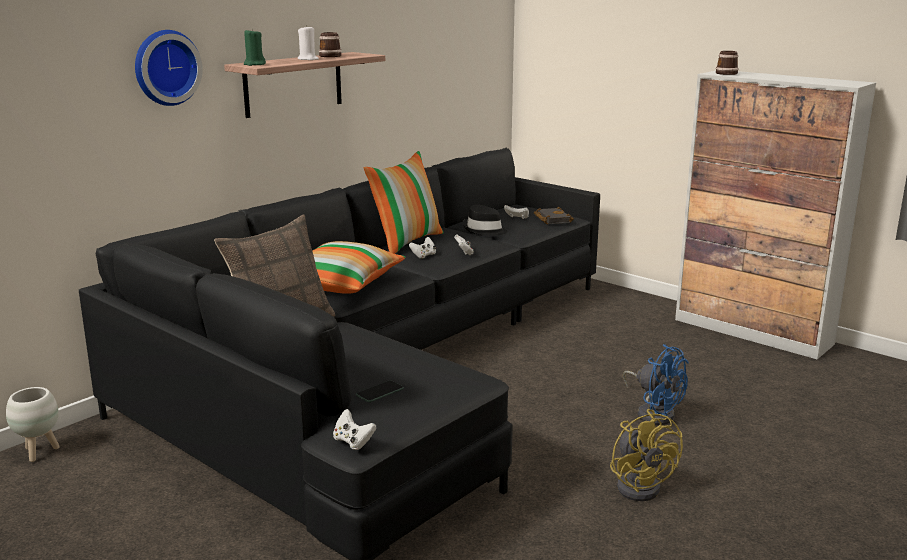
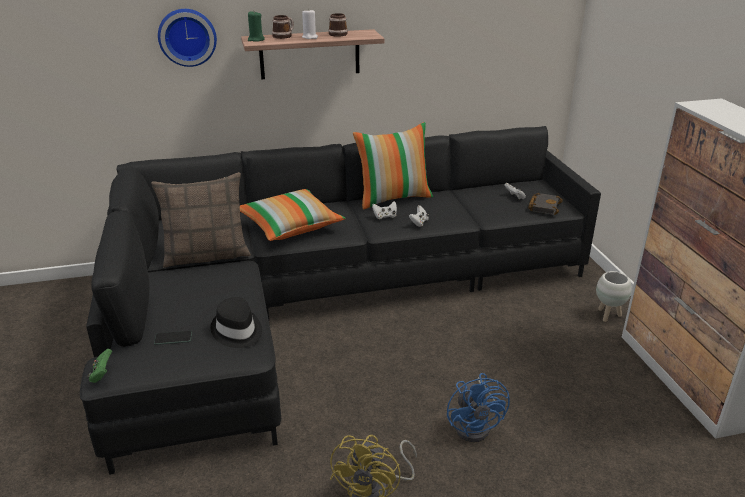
camera: 35 degrees right, 10 degrees up
(39, 452) = (82, 287): white planter -> white planter (608, 315)
(353, 442) = (102, 374): white game controller -> green game controller
(484, 230) = (469, 203): black hat -> black hat (237, 331)
(725, 73) = (709, 107): mug -> mug (284, 36)

